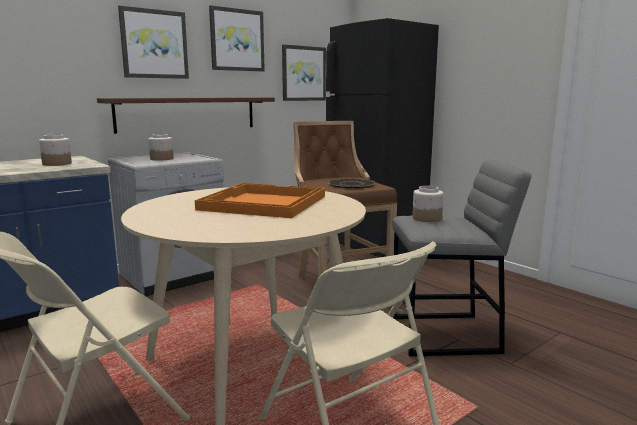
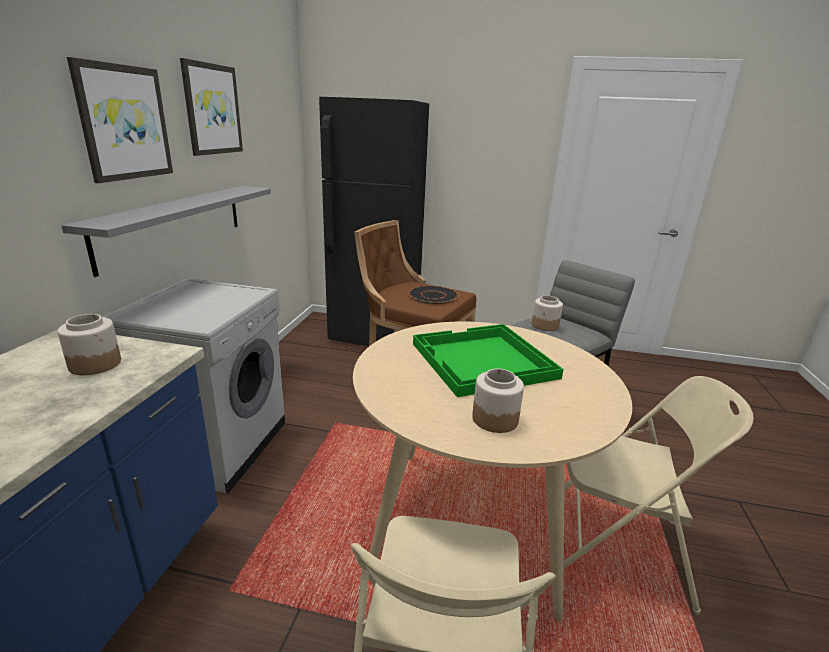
camera: 40 degrees left, 10 degrees up
(162, 159) = (191, 303): jar -> jar (494, 419)
(188, 114) = (175, 224): brown shelf -> grey shelf
(262, 203) = (482, 361): orange tray -> green tray
(303, 73) = (271, 149): picture -> none

